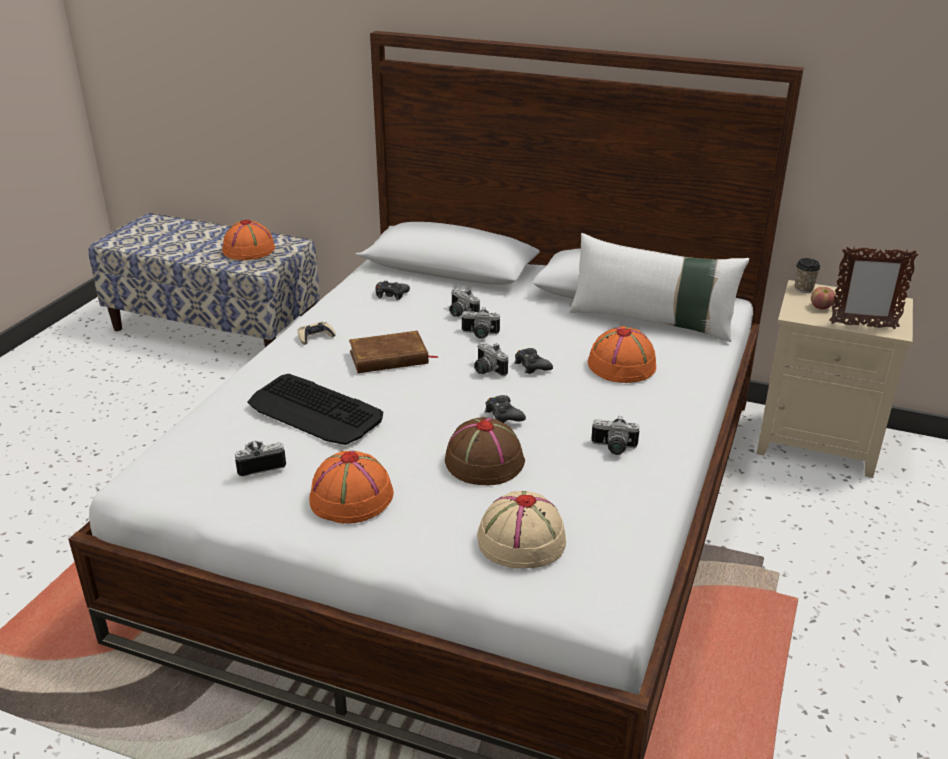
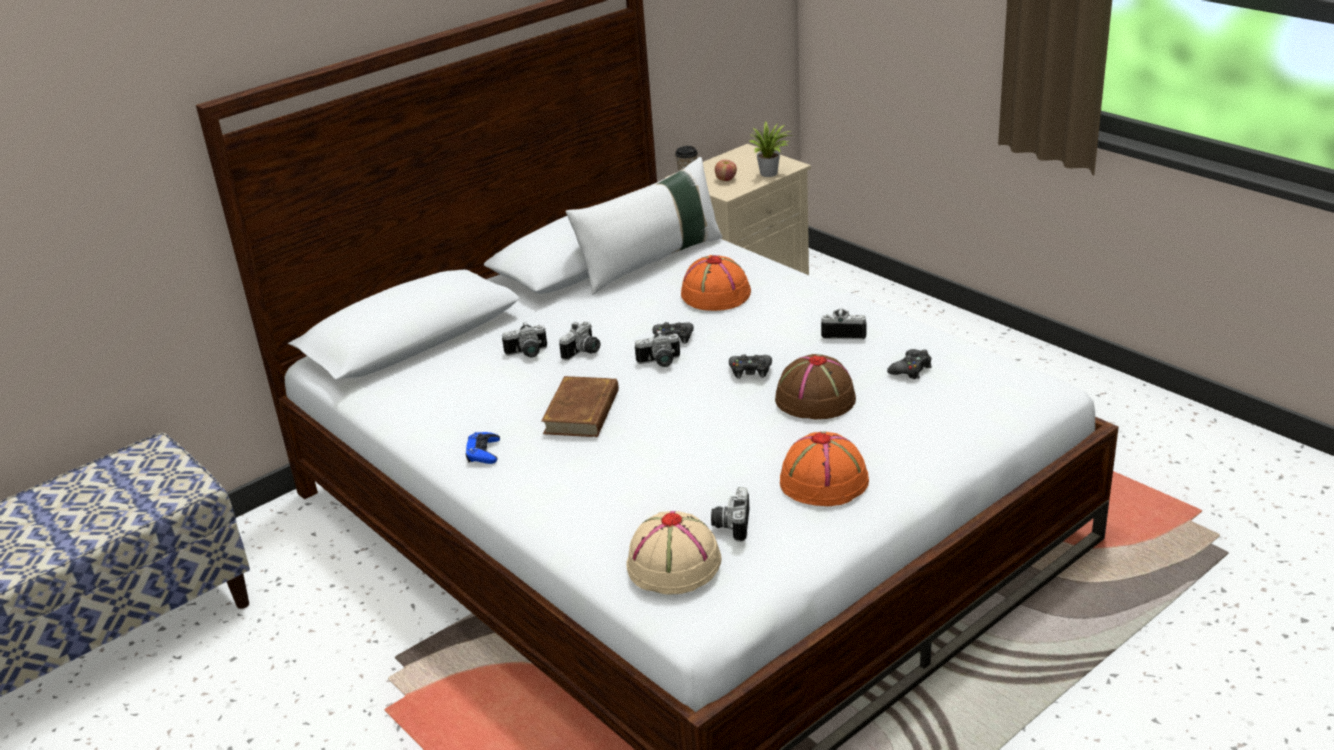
camera: 60 degrees left, 0 degrees up
(249, 250) = (127, 487): orange hat -> none
(315, 337) = (483, 452): beige game controller -> blue game controller
(315, 411) = (656, 474): keyboard -> none
(391, 294) = (436, 386): black game controller -> black game controller (911, 369)
(520, 541) = (944, 406): beige hat -> beige hat (673, 565)
(613, 448) = (844, 332): camera -> camera turned 120 degrees counterclockwise
(862, 325) = (770, 174): picture frame -> potted plant

